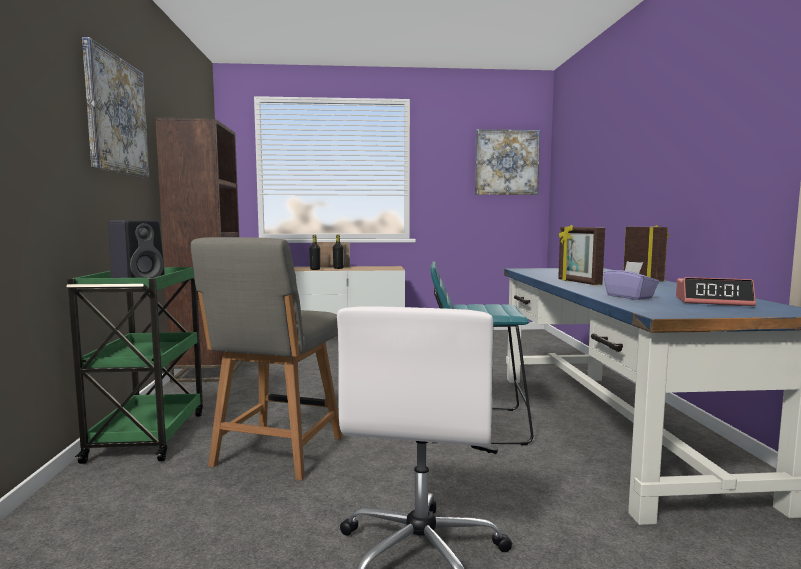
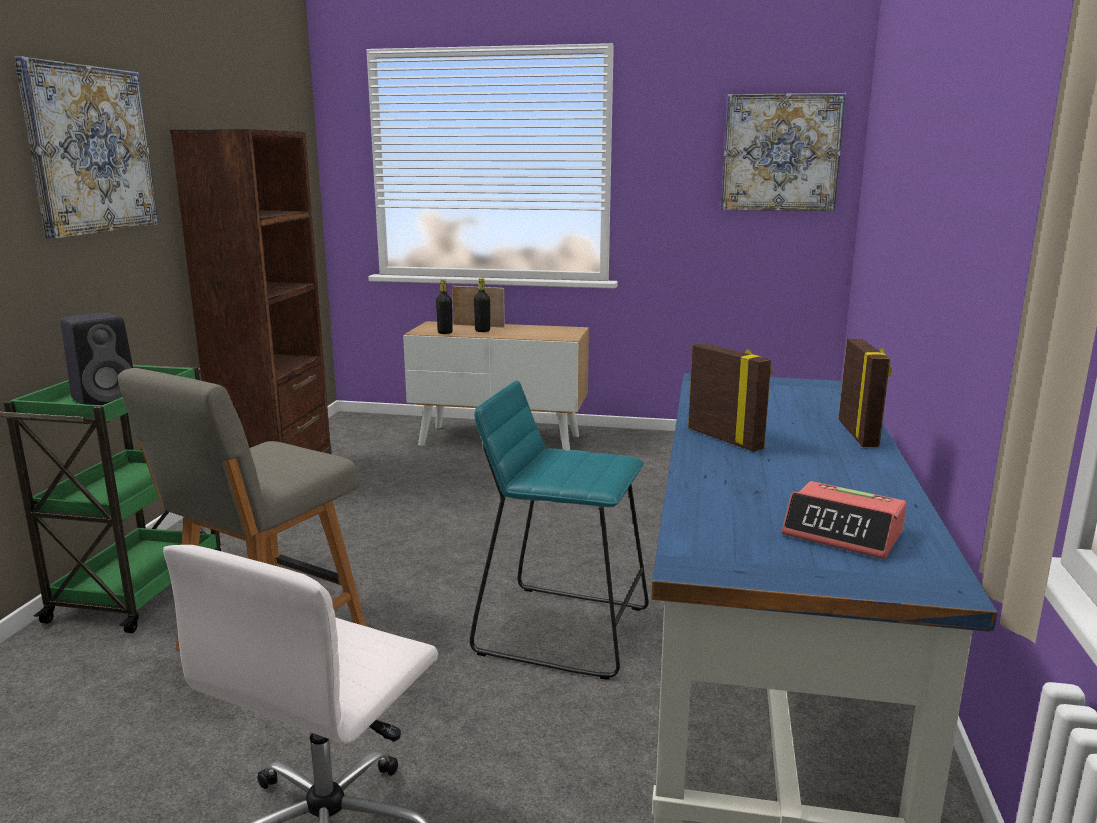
camera: 15 degrees right, 10 degrees up
(578, 282) = (725, 439): picture frame -> picture frame turned 150 degrees clockwise
(629, 297) = (730, 501): purple tissue box -> none

